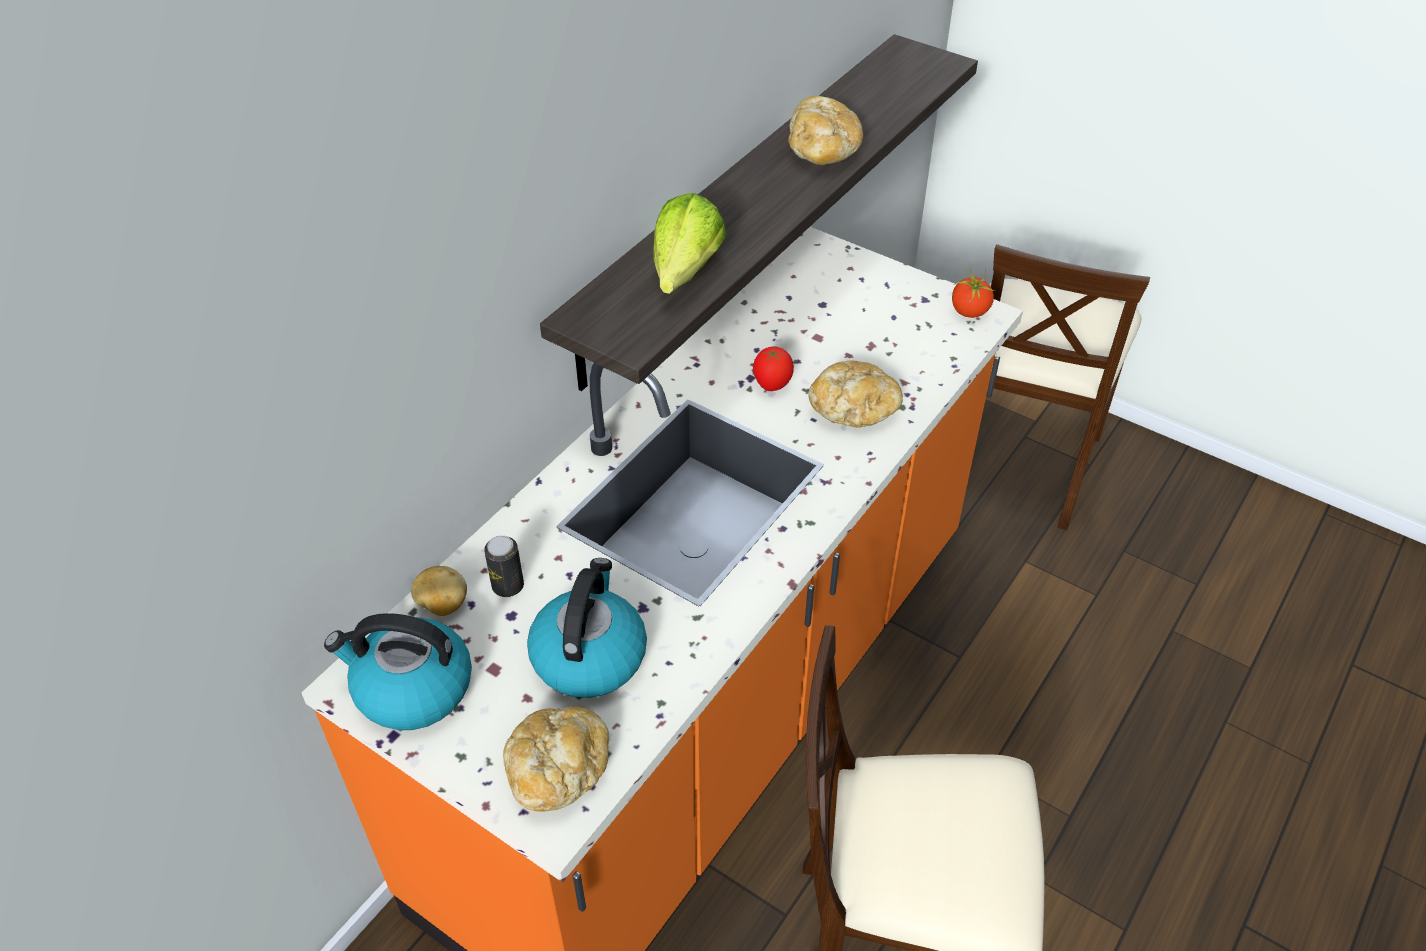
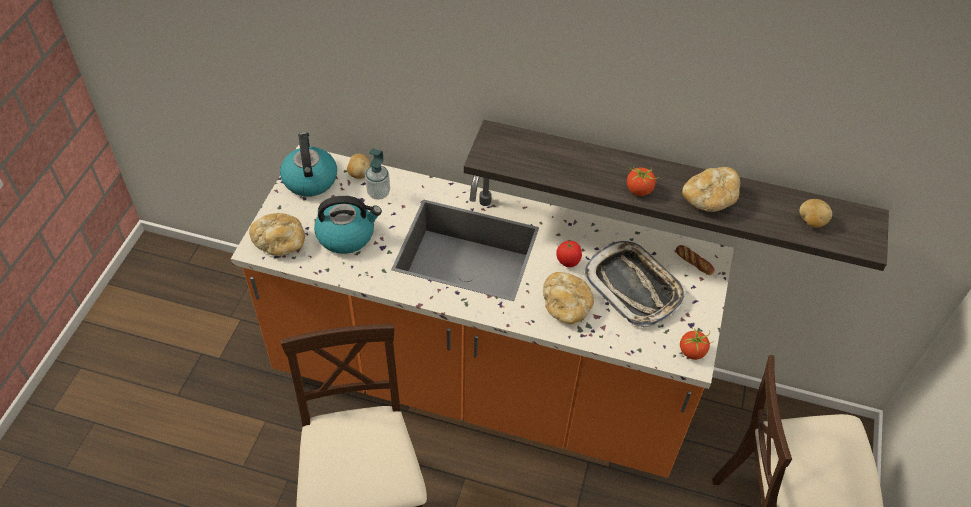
camera: 70 degrees right, 5 degrees up
(508, 586) = (378, 193): can -> soap dispenser
(680, 279) = (545, 163): lettuce -> none
(779, 205) = (639, 190): none -> tomato
(819, 266) = (694, 262): none -> bread
(842, 333) = (633, 287): none -> tray
(893, 88) = (811, 221): none -> potato

